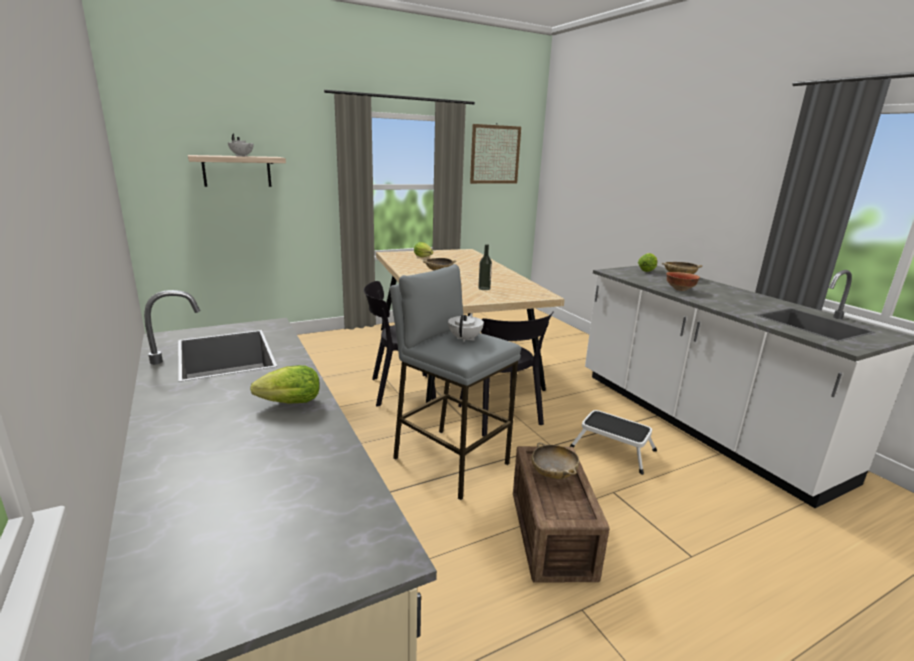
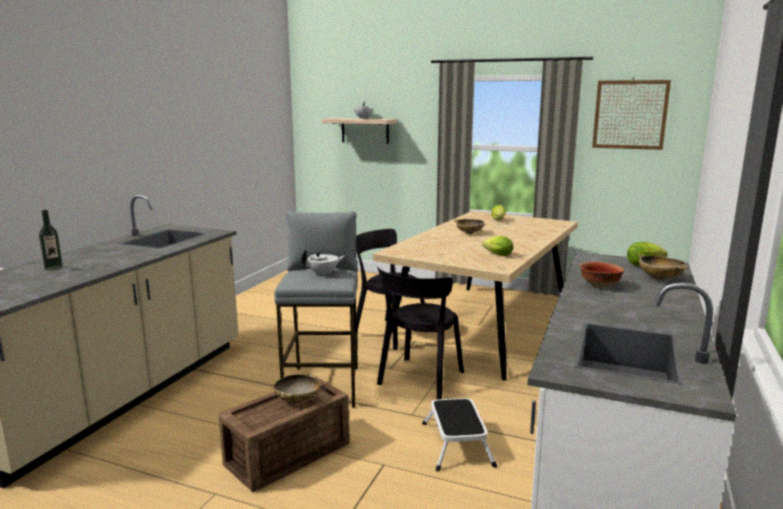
camera: 50 degrees right, 5 degrees down
(286, 403) = (116, 261): lettuce -> lettuce (496, 254)
(484, 288) = (463, 251): bottle -> bottle (53, 268)

